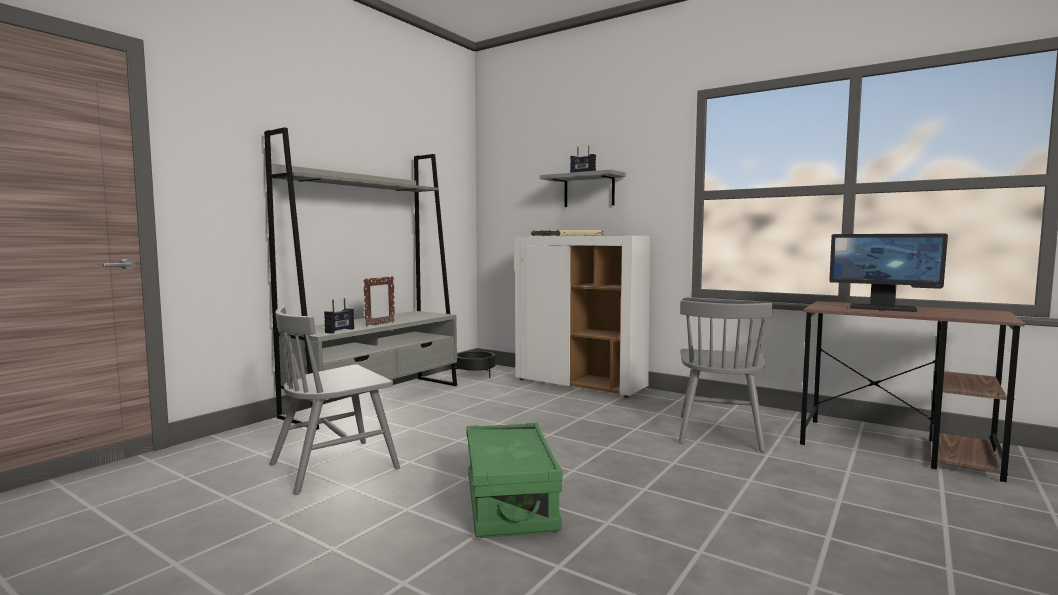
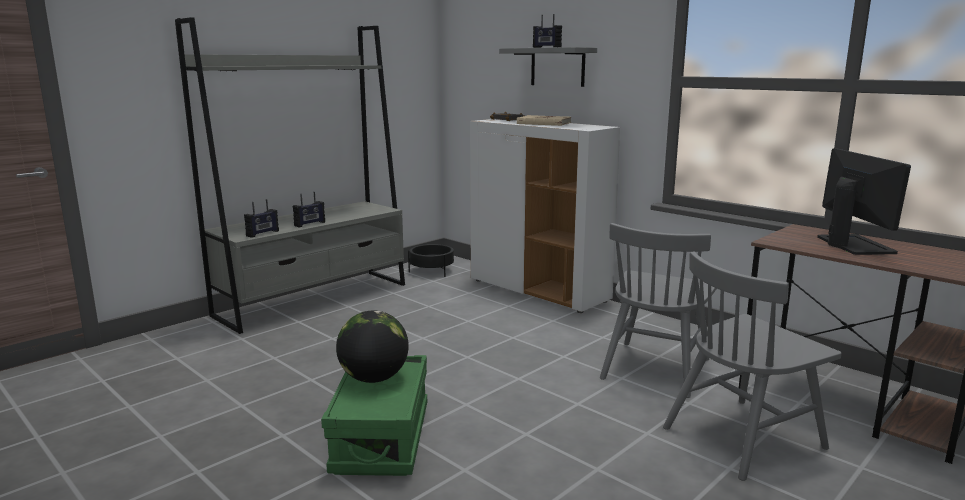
camera: 10 degrees right, 10 degrees up
(335, 466) = (238, 379): grey chair -> grey chair (743, 437)
(380, 324) = (310, 224): picture frame -> radio
(500, 443) = (374, 378): none -> globe
(883, 308) = (853, 245): monitor -> monitor turned 135 degrees counterclockwise

